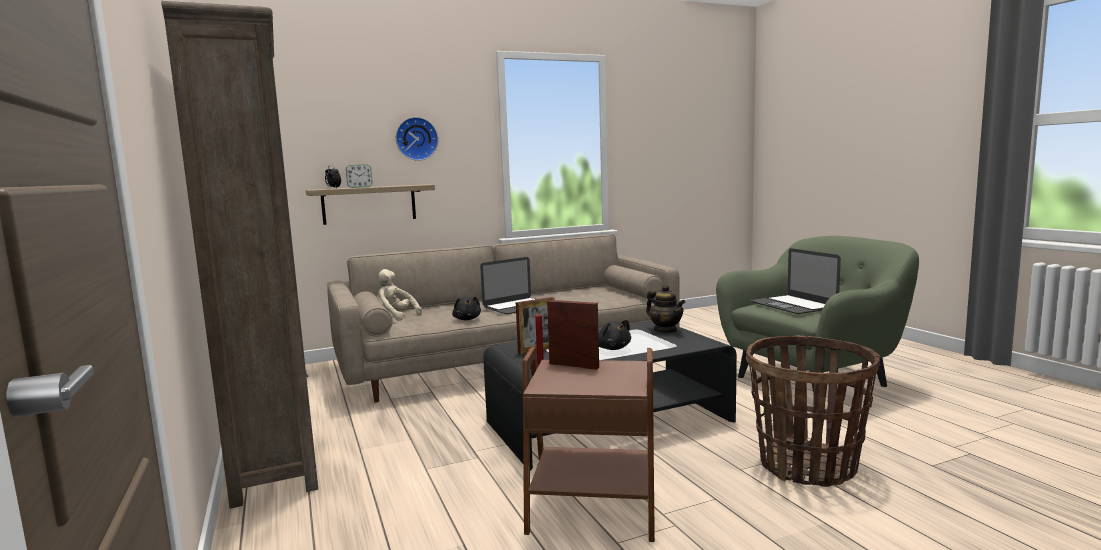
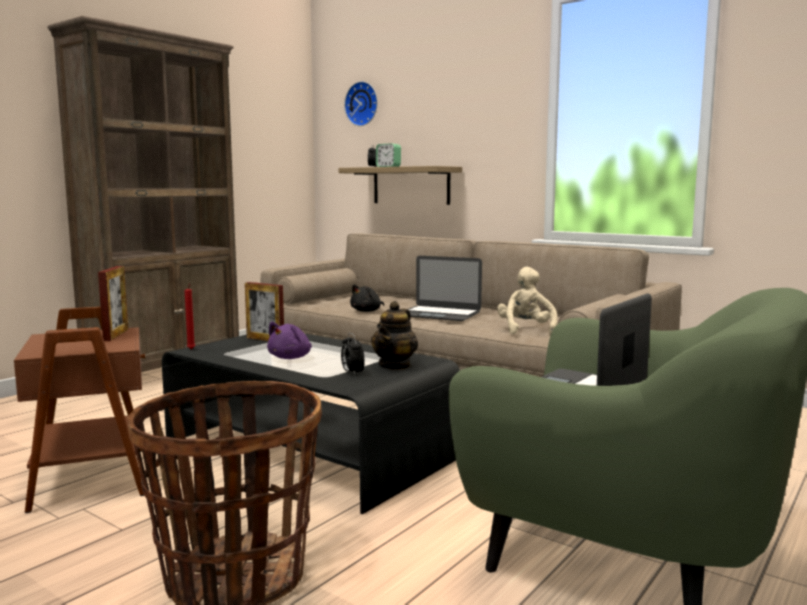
camera: 60 degrees right, 0 degrees up
(394, 317) = (350, 297): beige plush toy -> beige plush toy (526, 330)
(416, 139) = (457, 115): wall clock -> wall clock (363, 104)
(612, 348) = (291, 358): black plush toy -> purple plush toy
(675, 340) = (352, 373): none -> alarm clock

